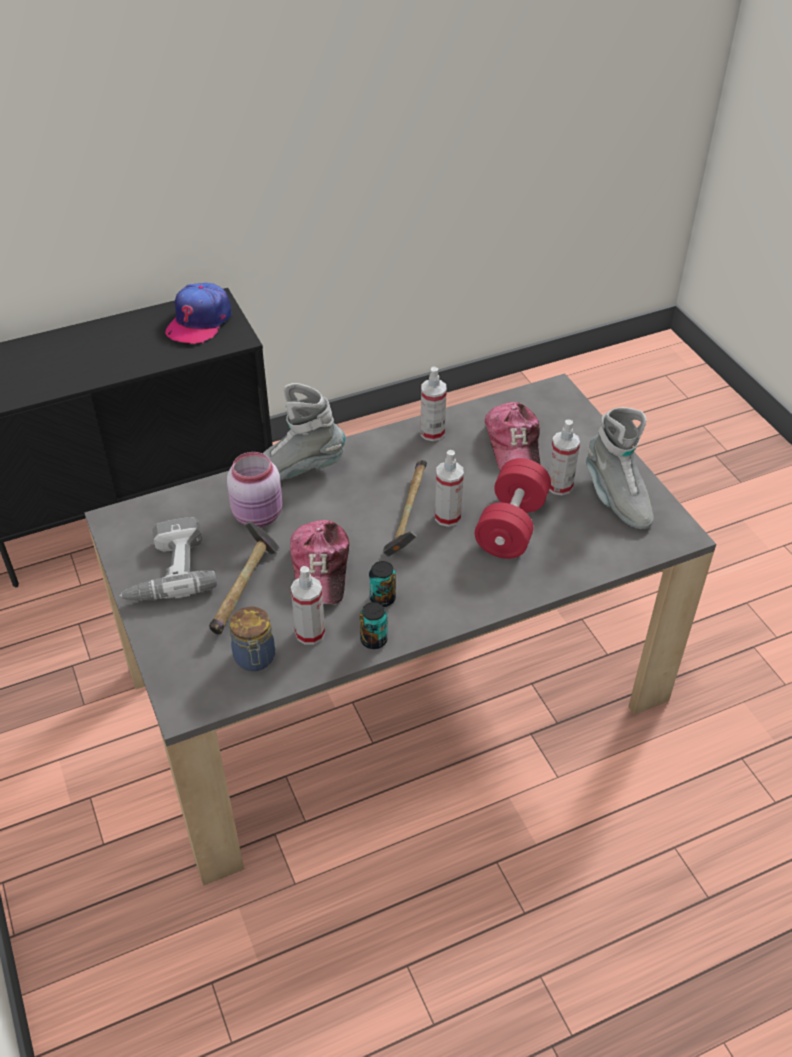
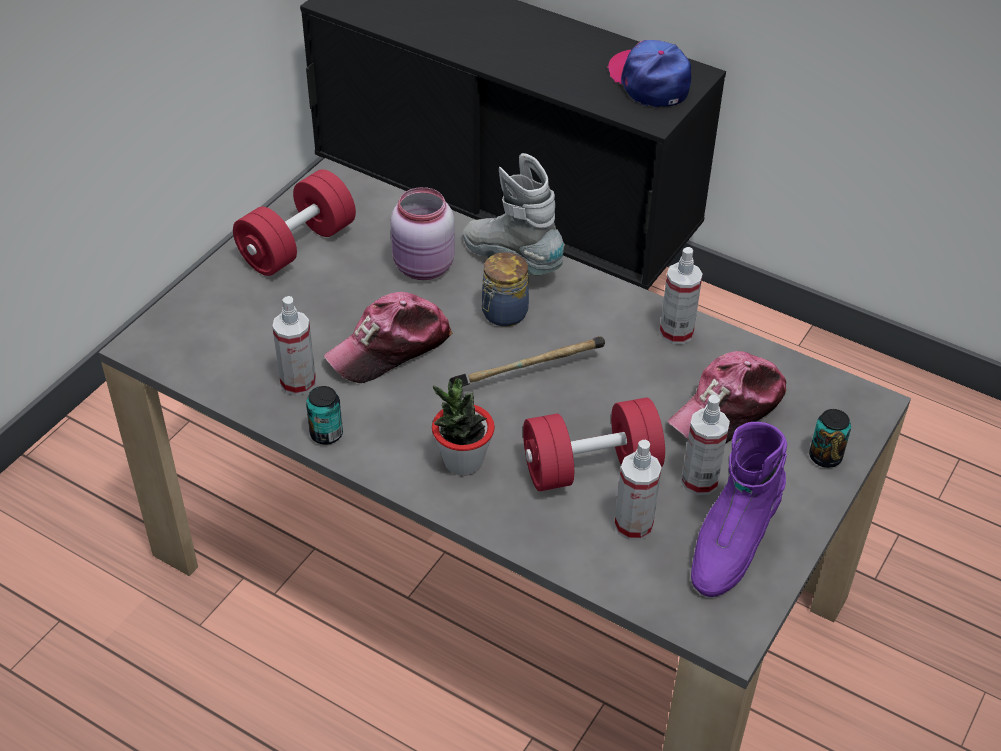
camera: 55 degrees right, 0 degrees up
(166, 570) = (297, 245): power drill -> red dumbbell
(199, 321) = (649, 81): cap -> cap turned 75 degrees clockwise
(245, 588) = (318, 308): hammer -> none
(255, 659) = (235, 361): jar -> jar (503, 314)
(382, 598) = (388, 413): can -> can (825, 457)
(447, 517) = (555, 407): spray bottle -> spray bottle (633, 525)
(457, 582) = (463, 461): none -> potted plant
(616, 498) = (731, 544): grey boot -> purple boot

